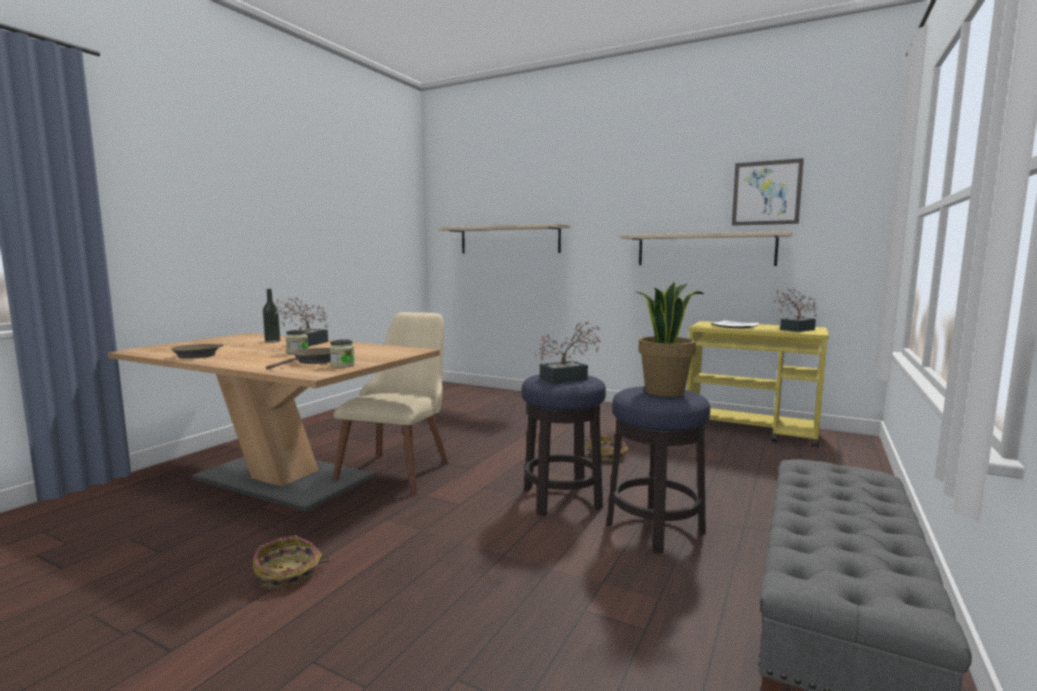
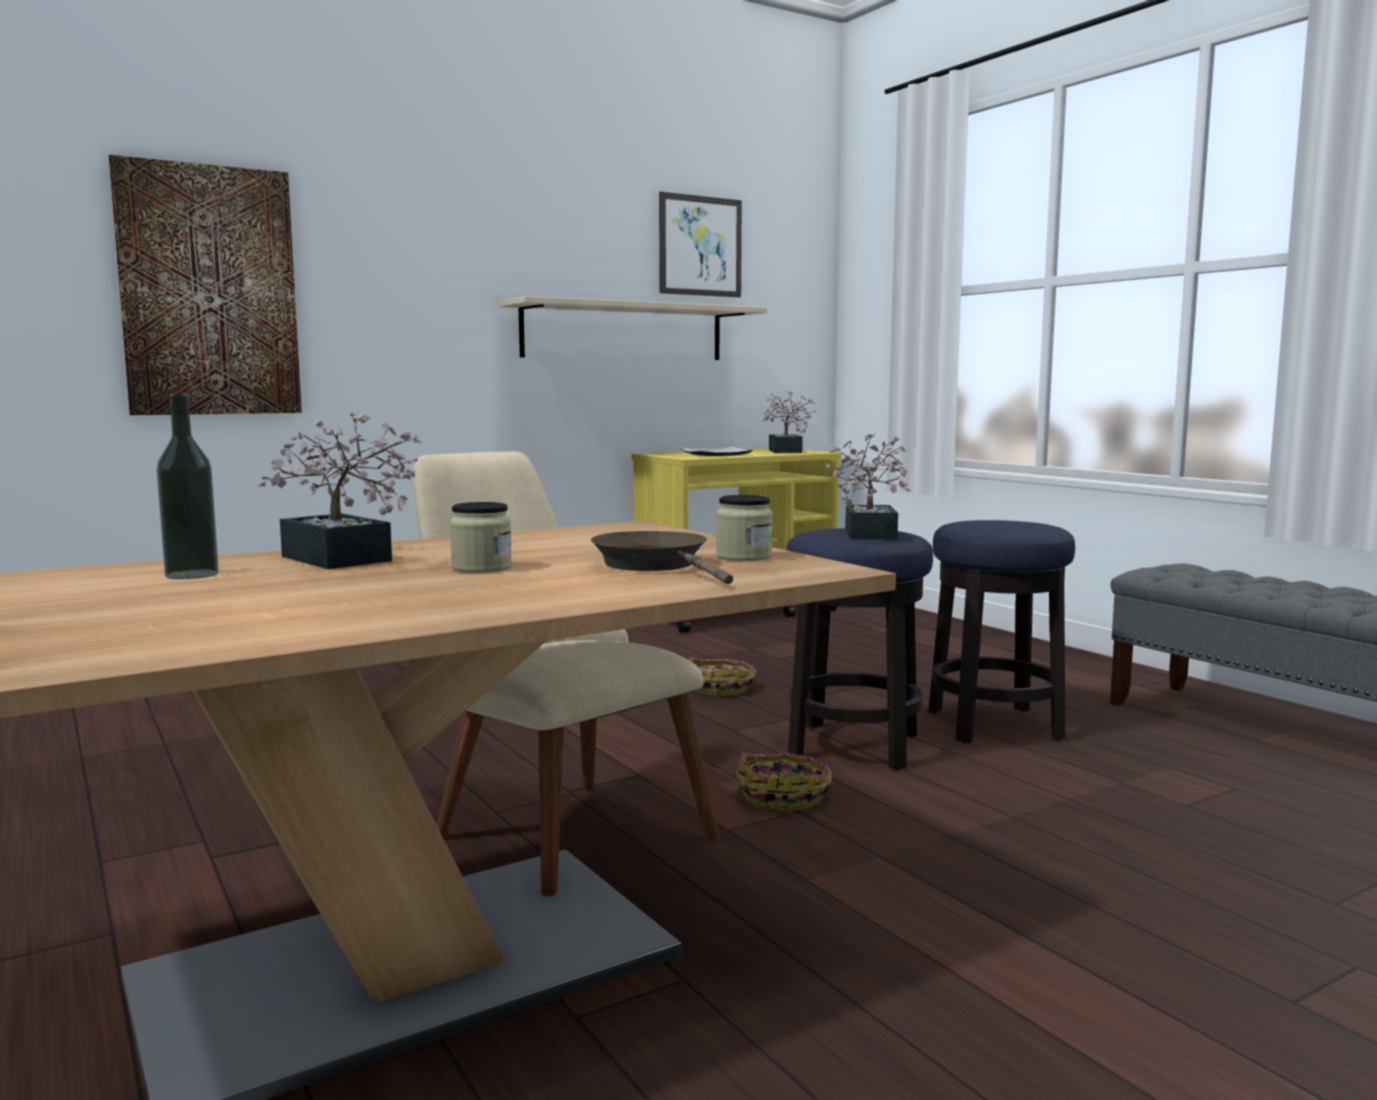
camera: 60 degrees left, 0 degrees up
(198, 355) = (300, 623): brown frying pan -> none
(288, 574) = (981, 1000): basket -> basket (784, 795)
(509, 240) = (209, 291): beige shelf -> picture
(664, 392) = (998, 523): potted plant -> none

